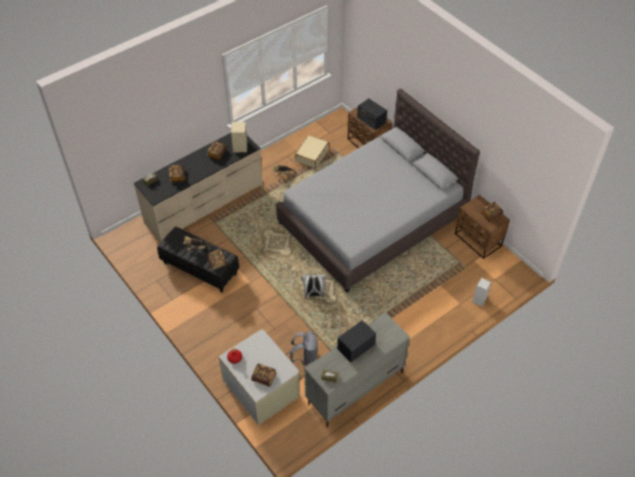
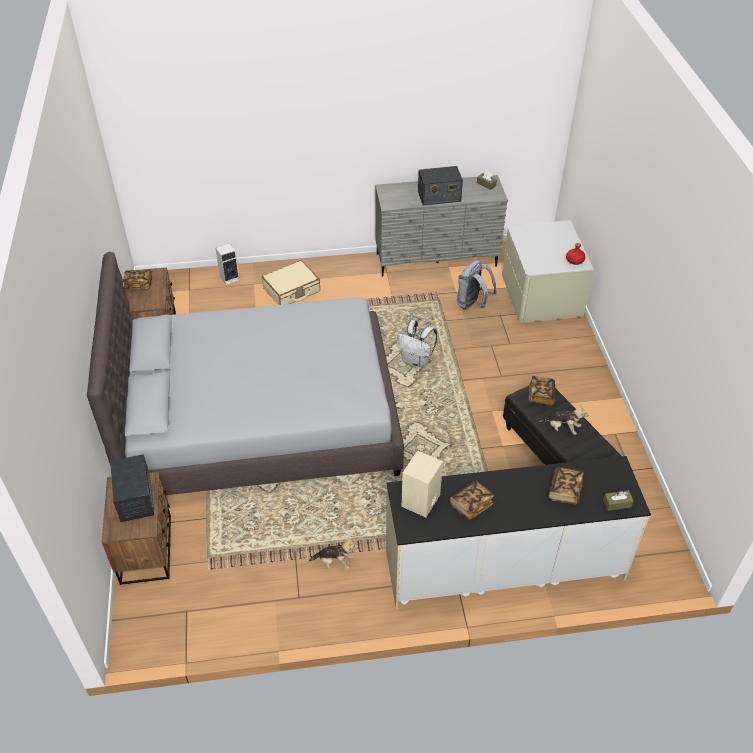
camera: 150 degrees left, 5 degrees down
(264, 377) = (550, 234): book -> none
(311, 155) = (257, 576): beige suitcase -> beige suitcase (291, 290)

